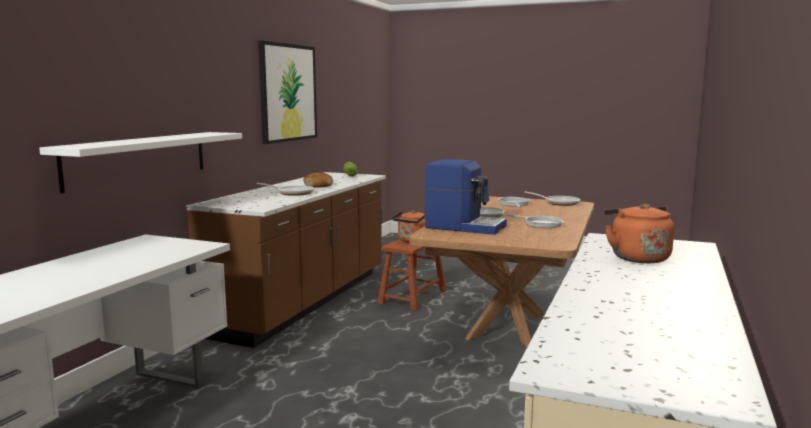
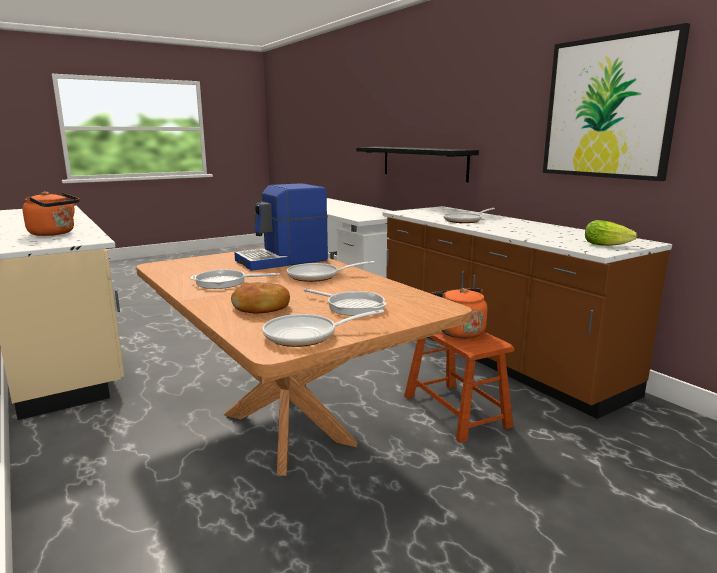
camera: 125 degrees right, 5 degrees up
(139, 159) = (423, 163): white shelf -> black shelf
(318, 185) = (510, 229): bread -> bread (261, 307)

